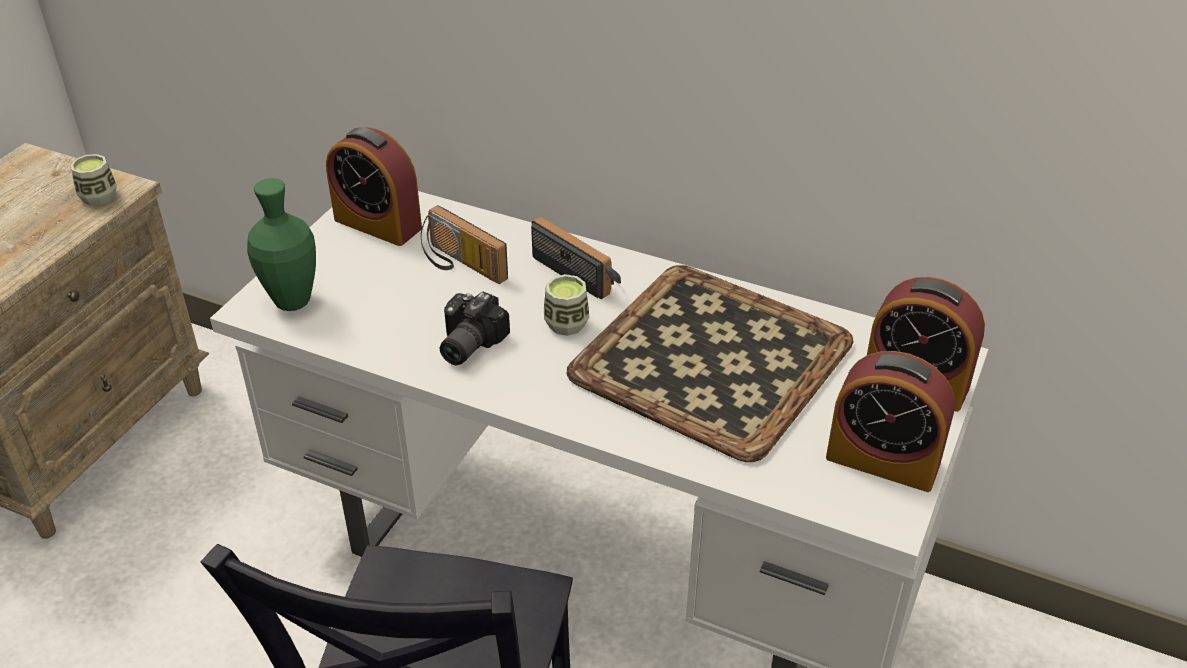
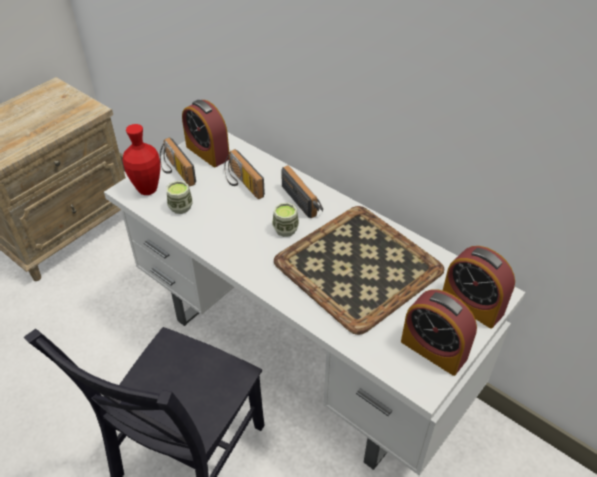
camera: 15 degrees right, 5 degrees up
(99, 197) = (79, 113): cup -> cup (180, 207)
(292, 301) = (147, 190): green vase -> red vase
(331, 264) = (175, 171): none -> radio
(466, 344) = (227, 231): camera -> none

